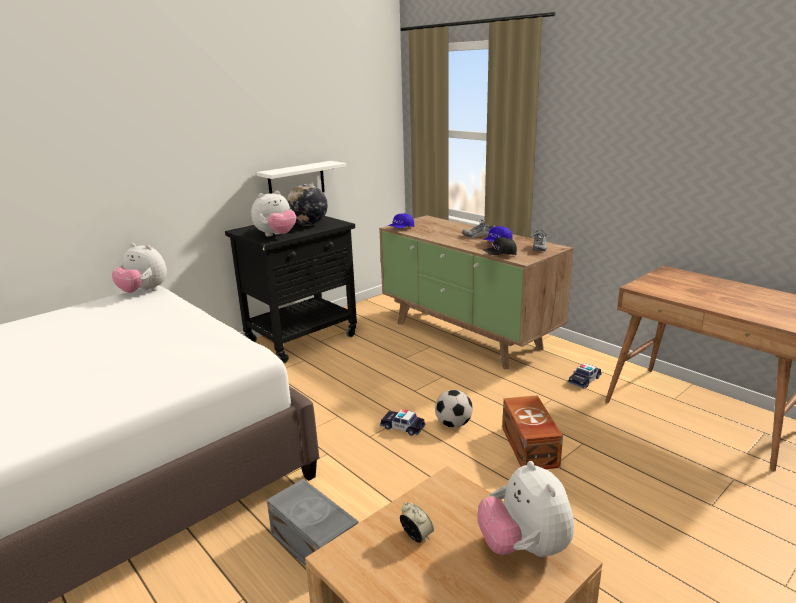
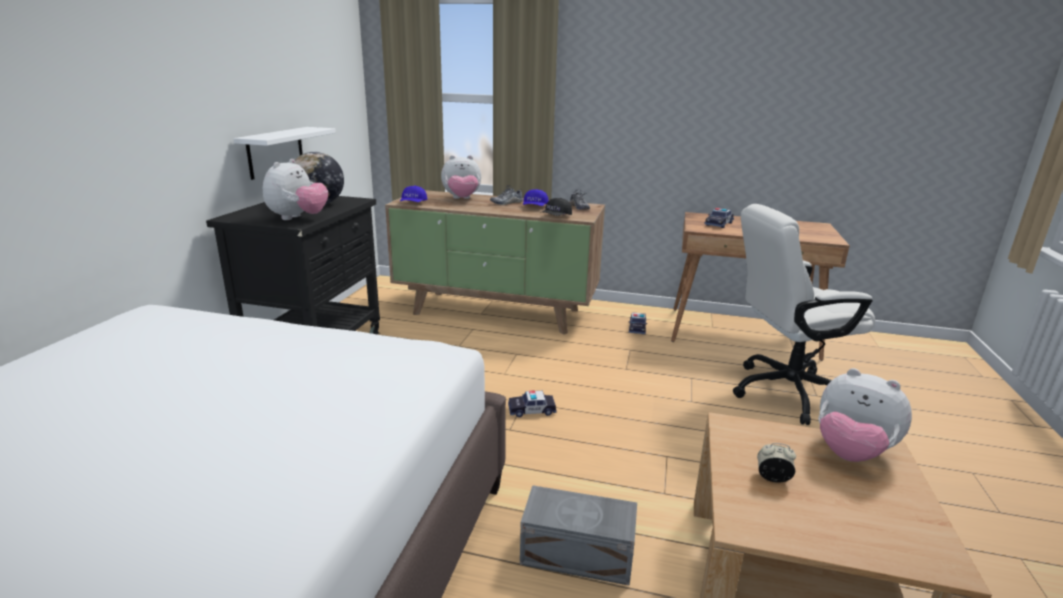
camera: 35 degrees left, 0 degrees up
(144, 292) = (142, 315): plush toy -> plush toy (462, 199)
(453, 424) = (575, 393): football -> none
(528, 447) = (657, 394): brown storage box -> none
(670, 489) = (783, 393): none -> white office chair
(677, 285) = (718, 224): none -> toy car

